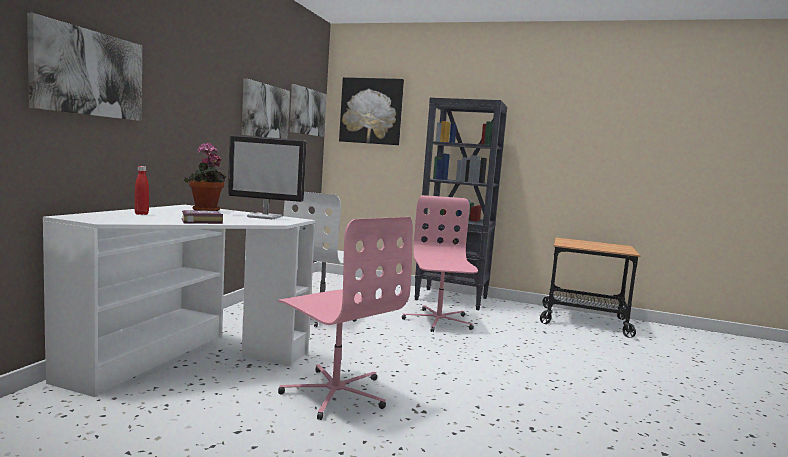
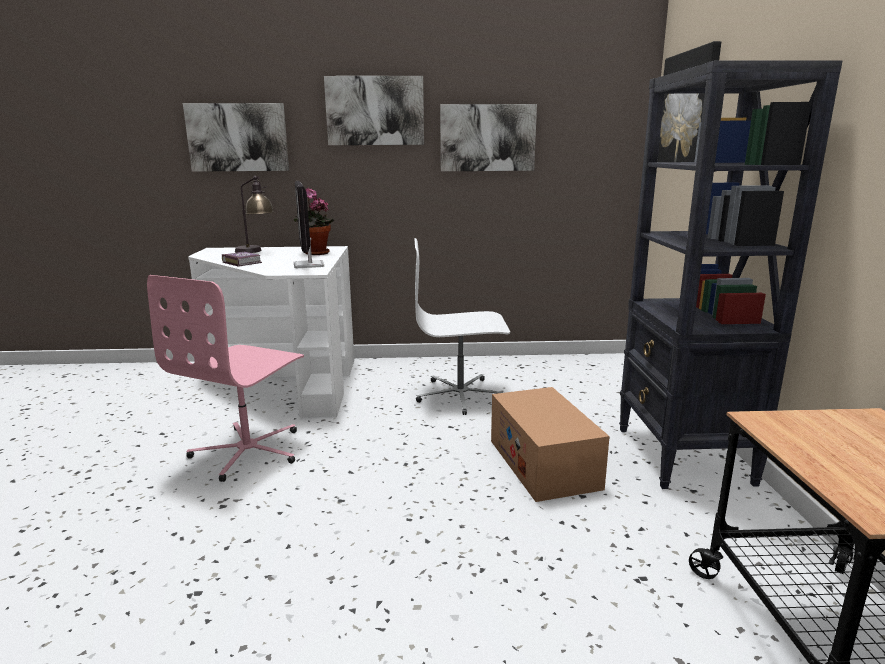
camera: 70 degrees right, 10 degrees up
(141, 214) = (256, 251): red bottle -> table lamp
(307, 112) = (594, 126): picture -> picture (375, 111)
(438, 321) = (543, 463): pink office chair -> cardboard box

